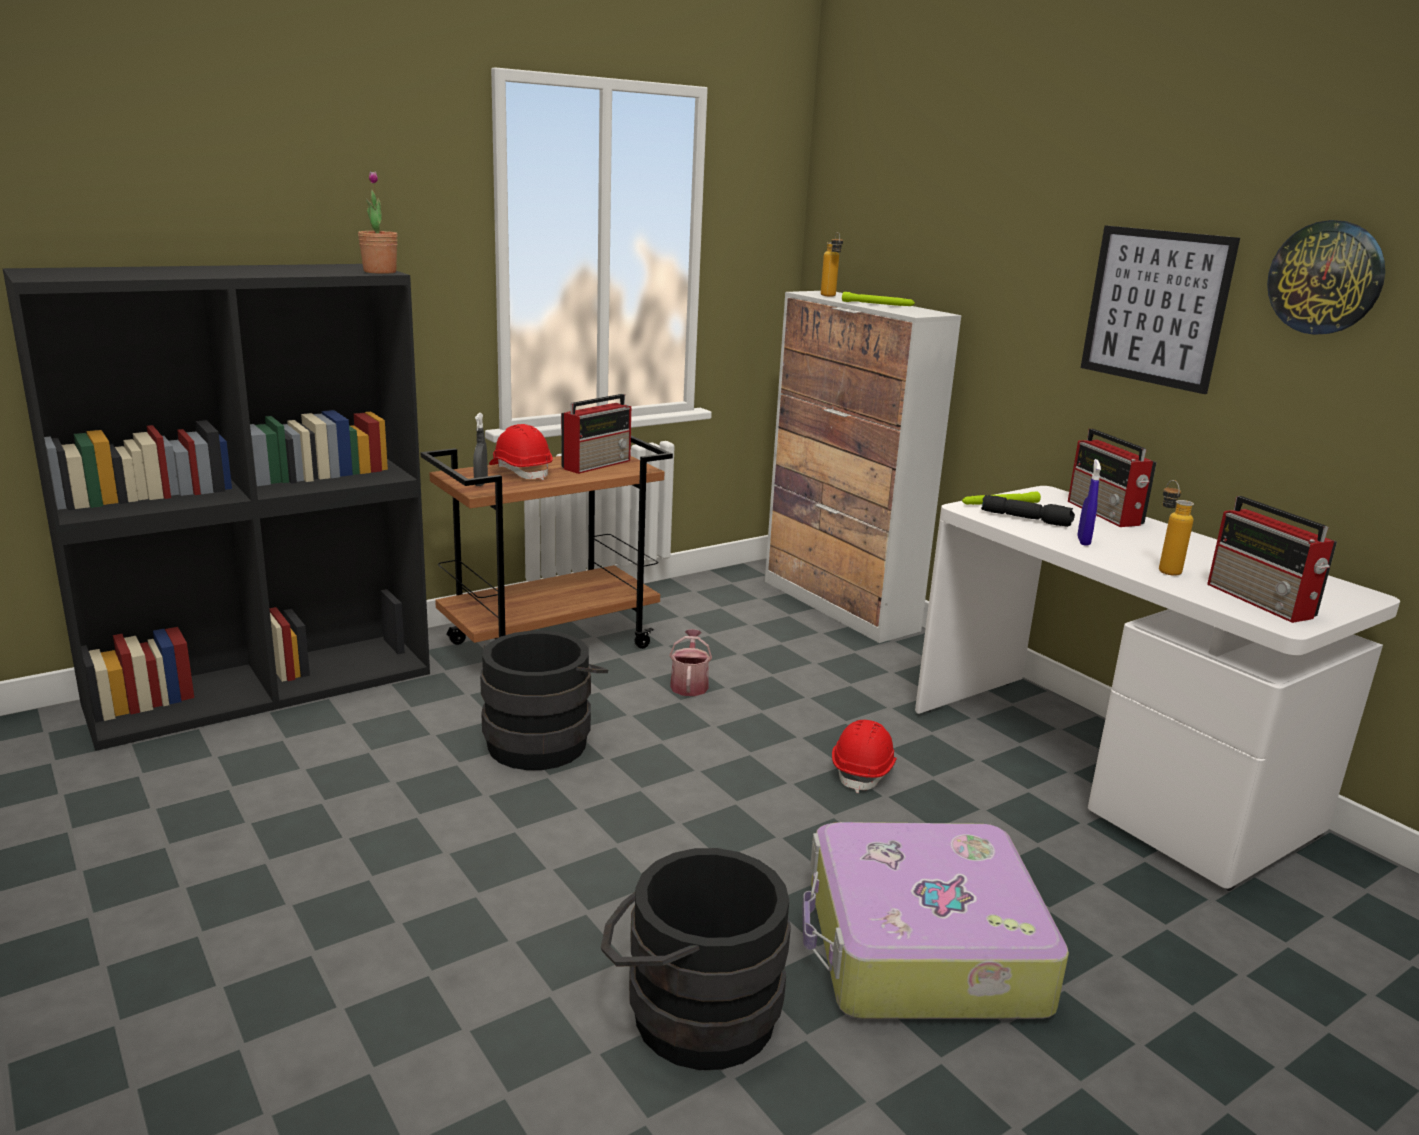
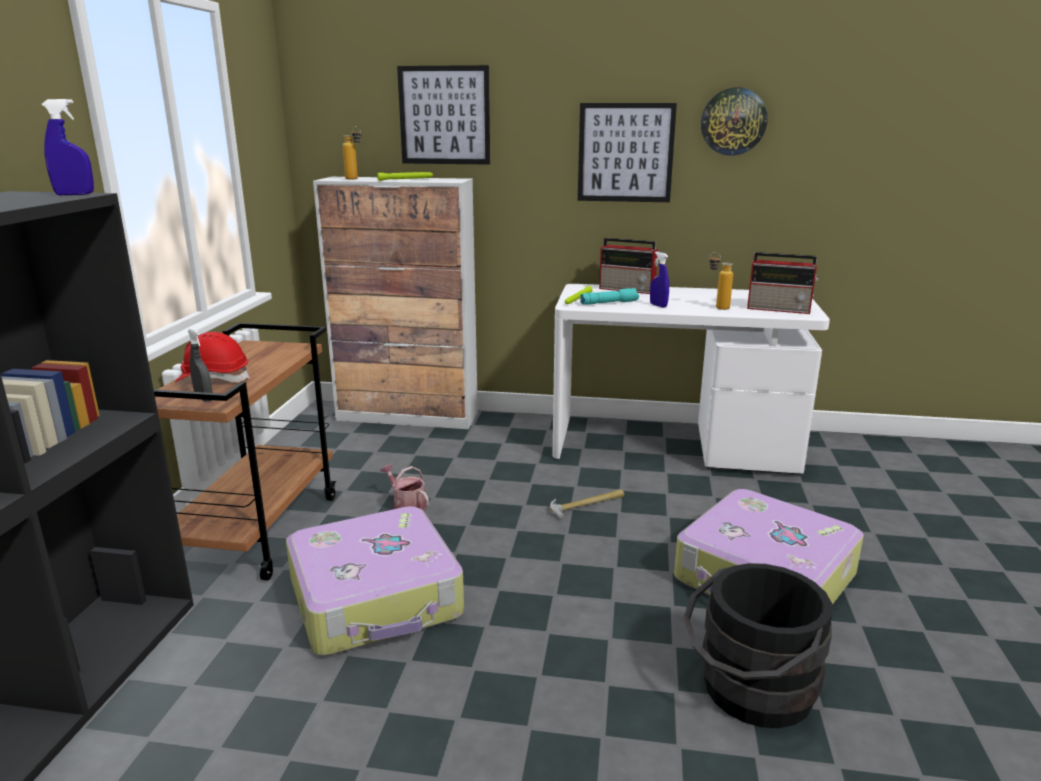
camera: 45 degrees left, 0 degrees up
(380, 272) = (74, 194): potted plant -> blue spray bottle
(542, 739) = (377, 598): black bucket -> suitcase
(598, 464) = (260, 354): radio -> none
(863, 771) = (587, 505): red hard hat -> hammer
(949, 228) = (444, 115): none -> picture
(1027, 519) = (609, 303): black flashlight -> turquoise flashlight

